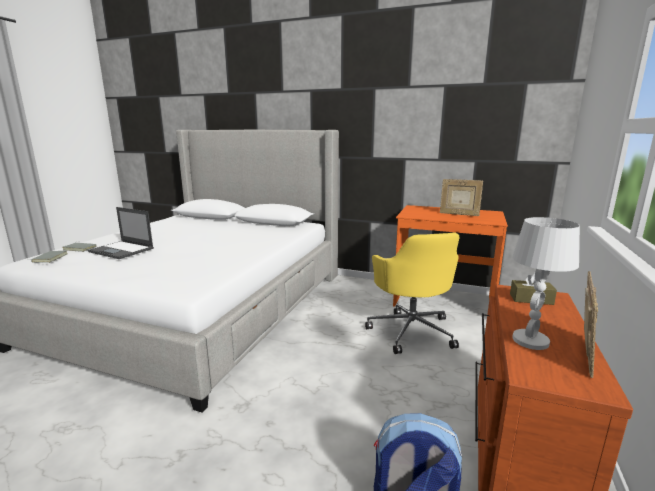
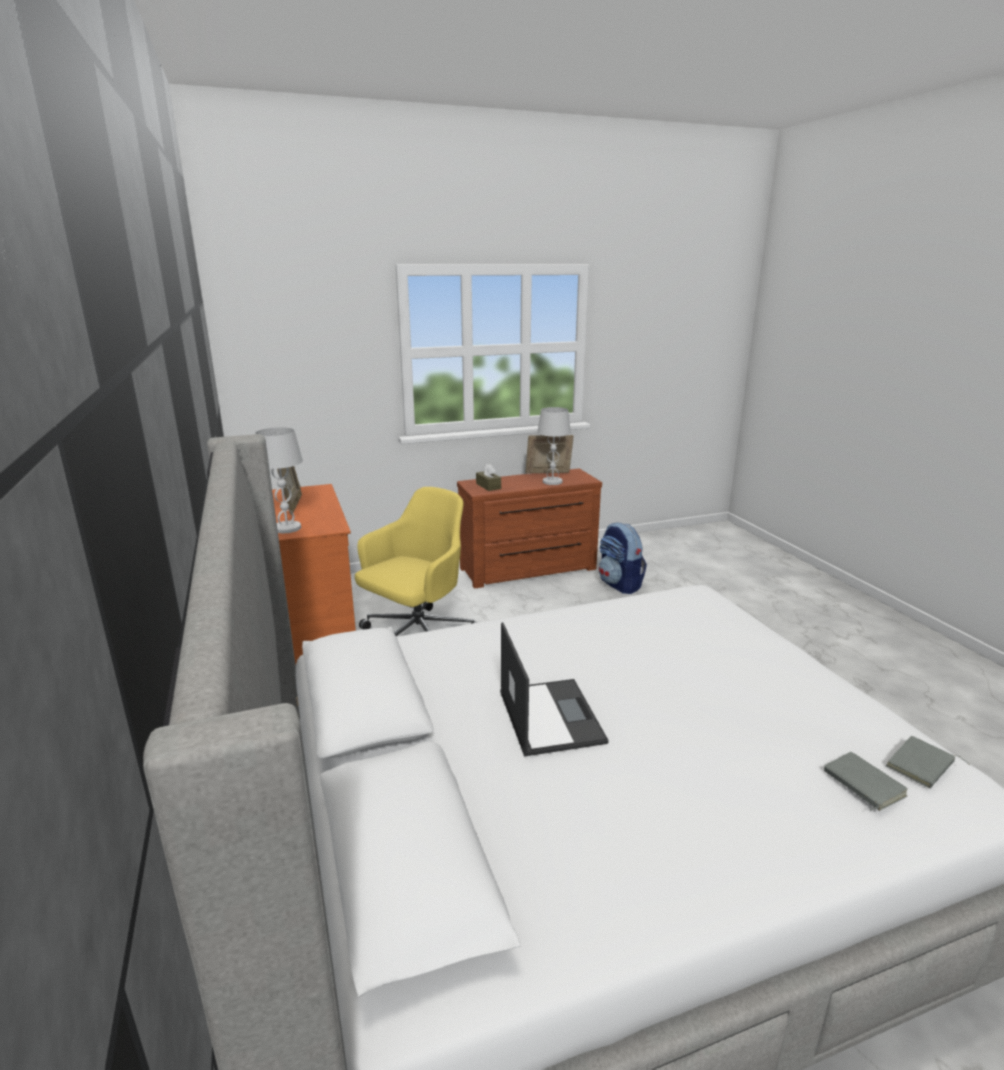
camera: 130 degrees left, 5 degrees up
(122, 250) = (766, 722): laptop -> laptop (549, 716)
(417, 210) = (287, 528): none -> white table lamp

